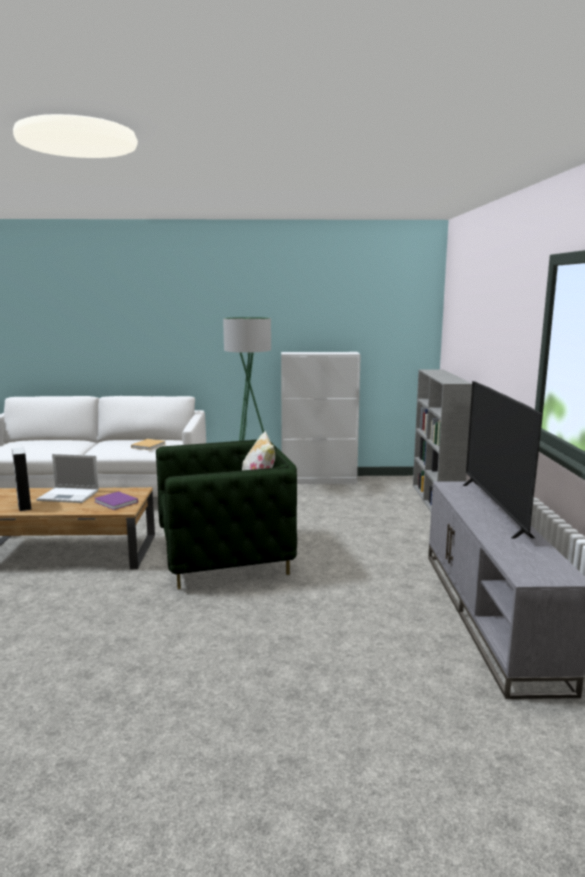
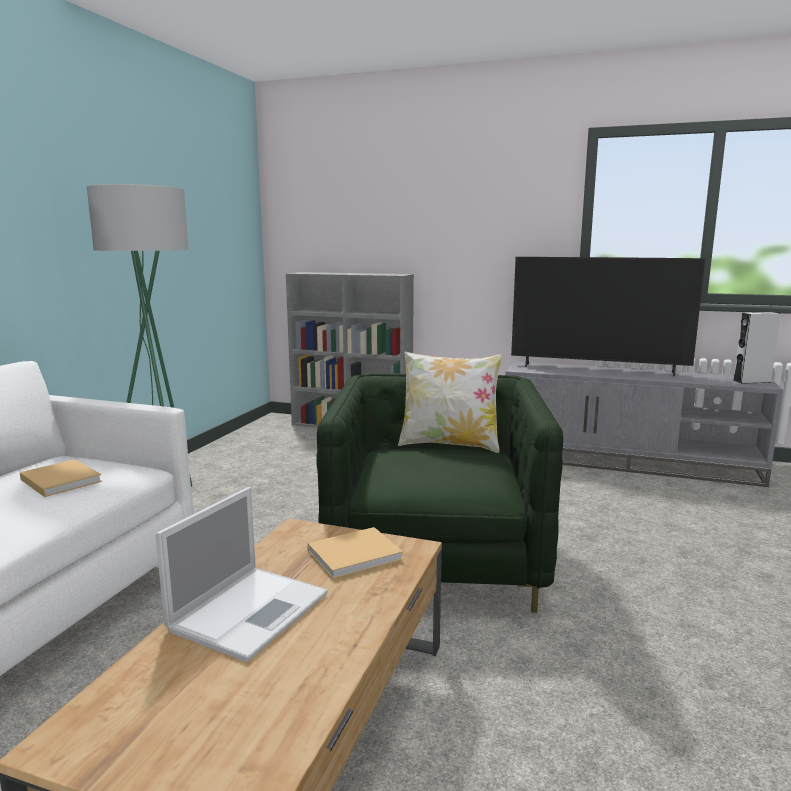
camera: 70 degrees left, 0 degrees up
(24, 506) = (276, 684): grey speaker -> grey speaker (751, 381)
(116, 502) = (357, 555): purple book -> beige book
(319, 480) = (198, 460): white cabinet -> none

